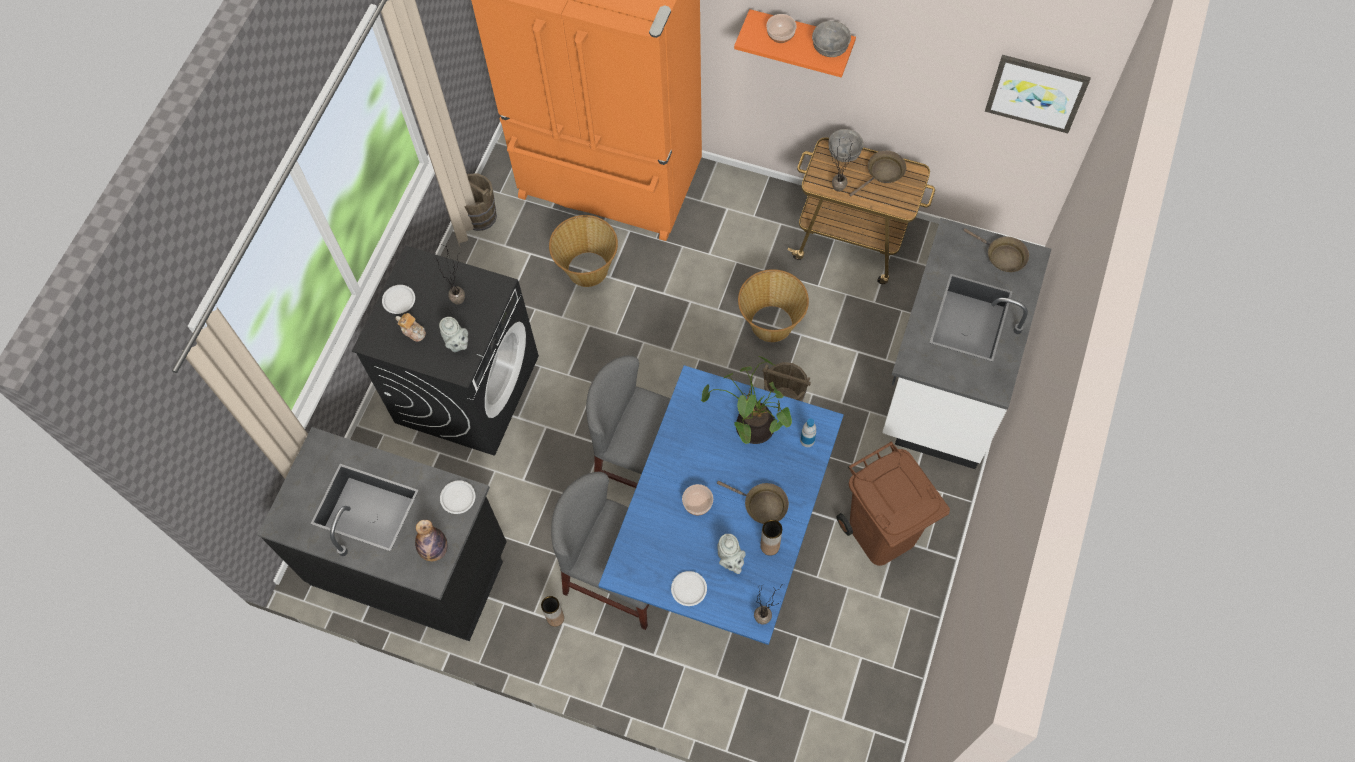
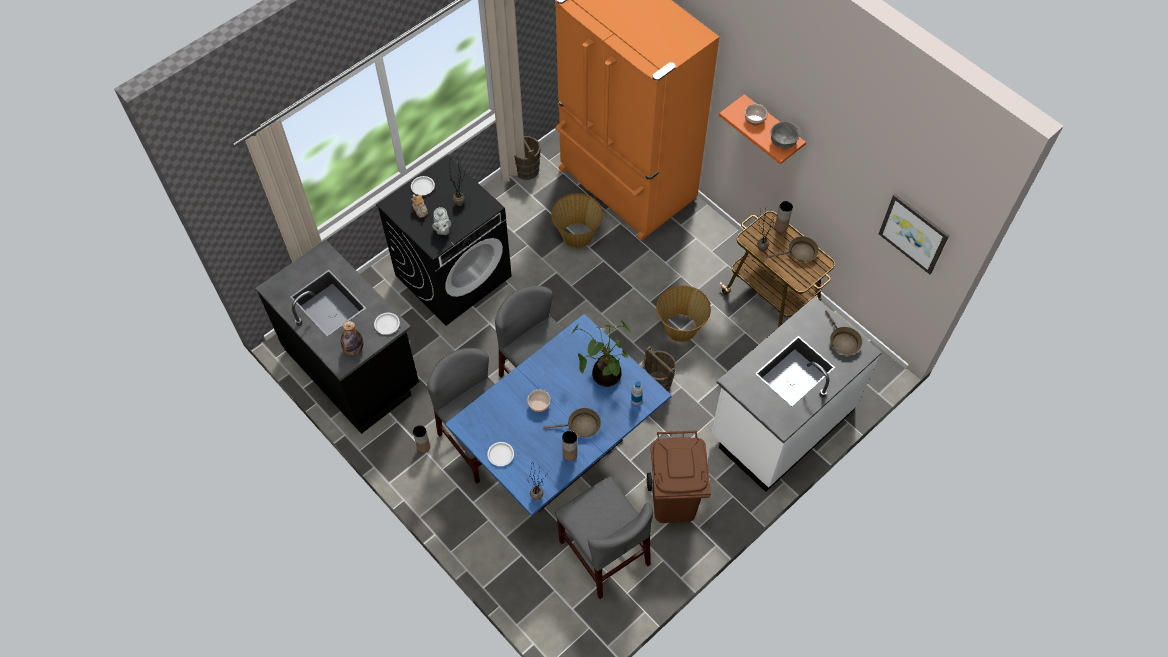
camera: 25 degrees right, 5 degrees down
(730, 560) = (538, 450): grey teapot -> none
(762, 505) = (581, 426): brown frying pan -> brown frying pan turned 60 degrees counterclockwise
(840, 634) = (604, 553): none -> grey chair
(844, 153) = (780, 227): grey bowl -> brown vase

